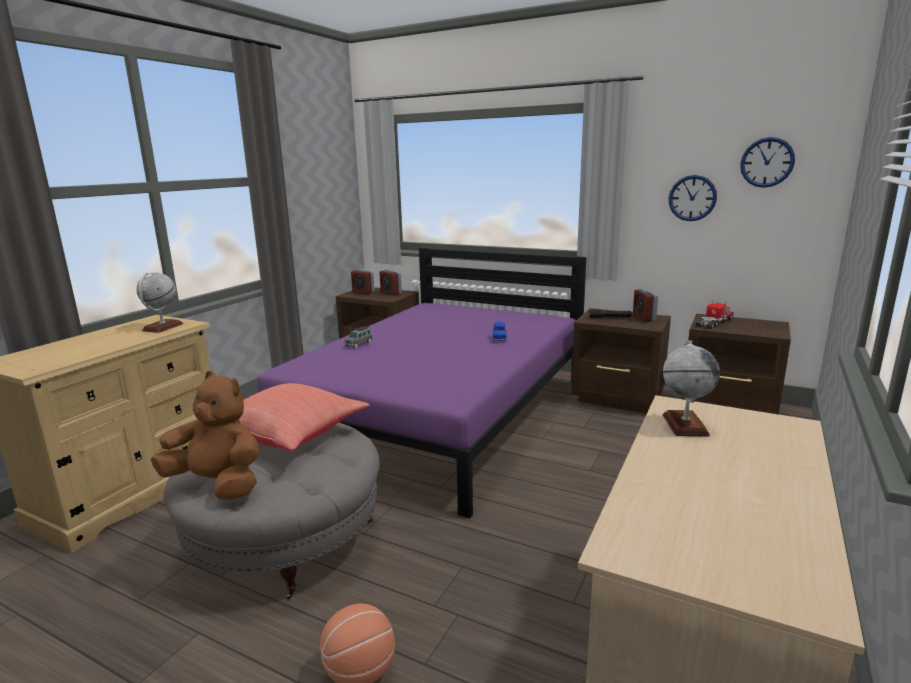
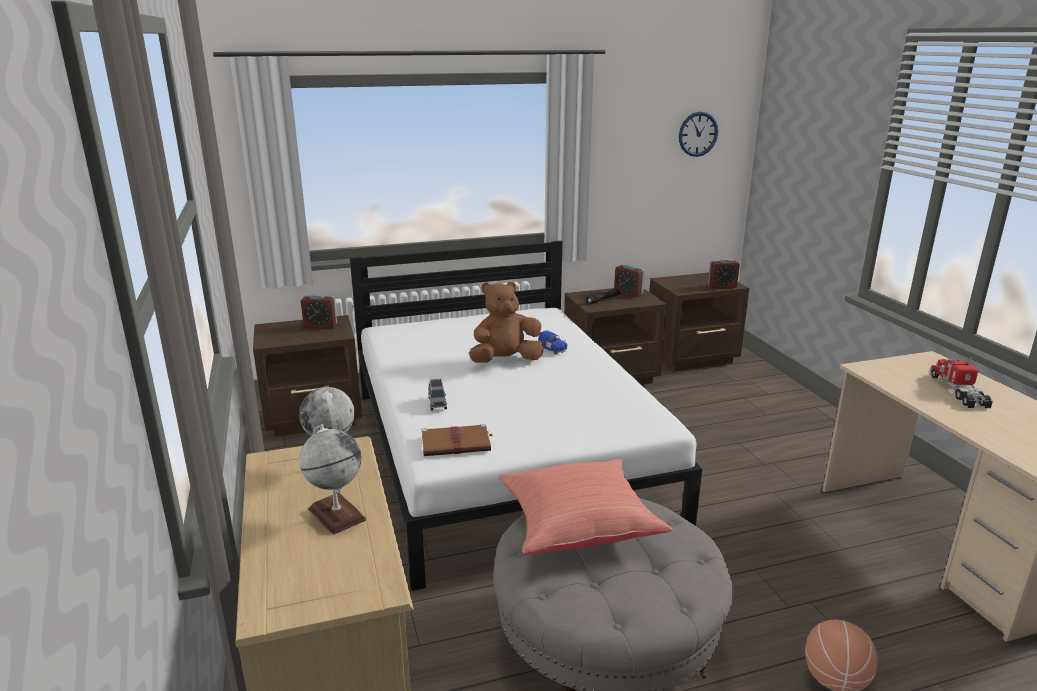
camera: 45 degrees left, 5 degrees up
(218, 484) = (634, 603): brown plush toy -> brown plush toy (505, 361)
(317, 365) = (457, 443): none -> brown book
(363, 292) = (280, 334): alarm clock -> alarm clock (722, 286)
(441, 415) = (503, 454): purple bed -> white bed
(684, 425) = (899, 380): globe -> globe (336, 514)
(692, 198) = (641, 169): wall clock -> none
(714, 323) = (681, 285): toy truck -> toy truck (958, 391)

